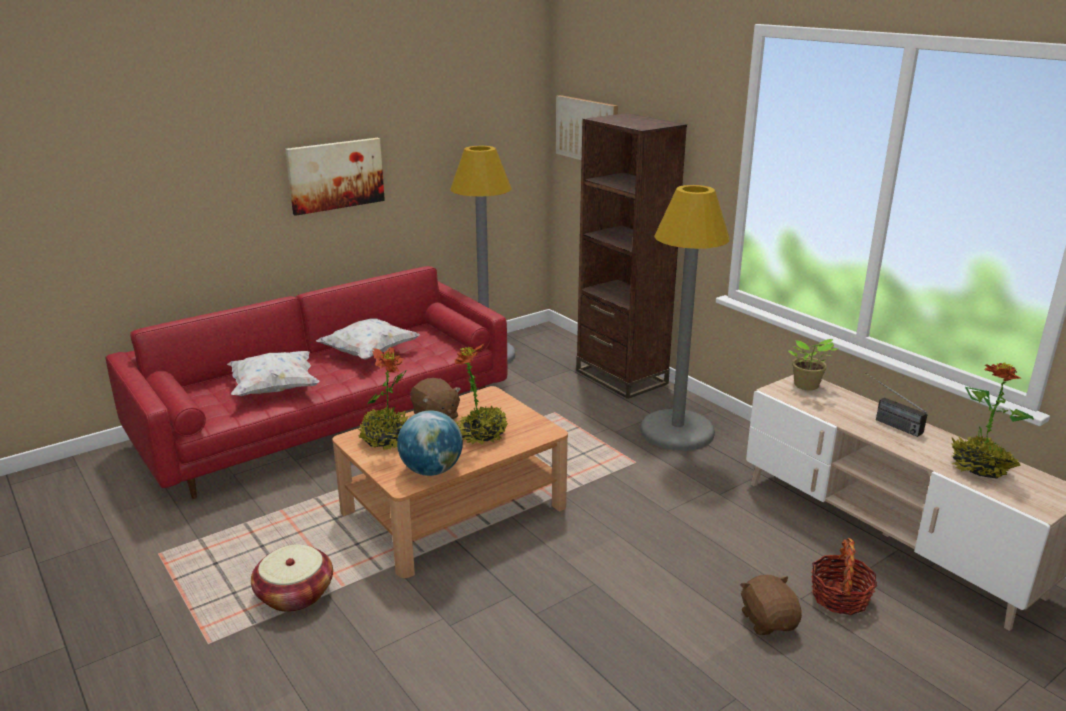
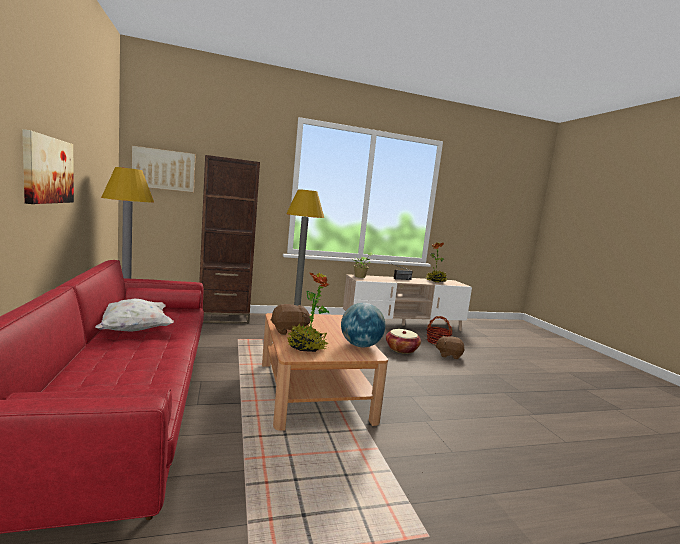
camera: 70 degrees left, 15 degrees down
(274, 389) = (131, 371): white pillow -> none
(295, 594) = (376, 474): basket -> basket (401, 349)
(481, 435) = (327, 328): potted plant -> none

